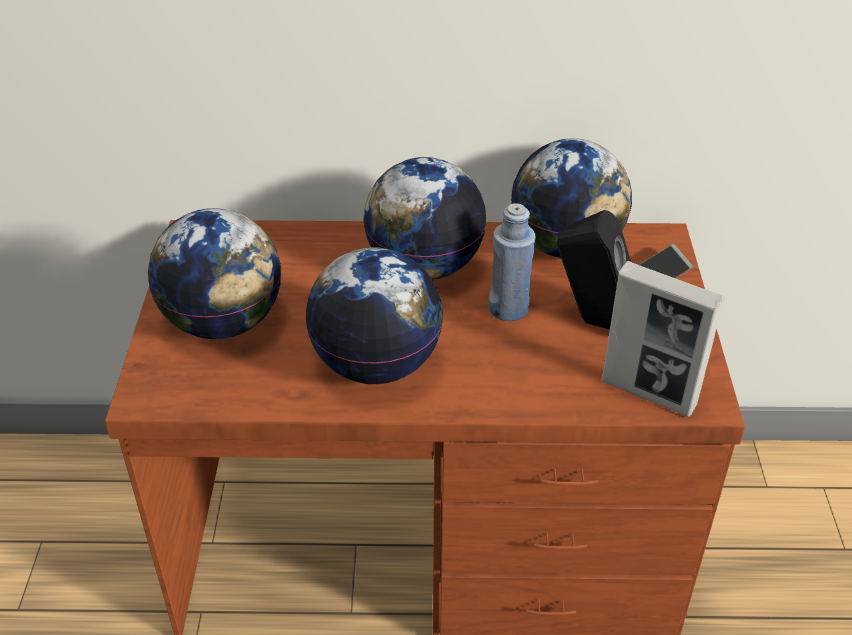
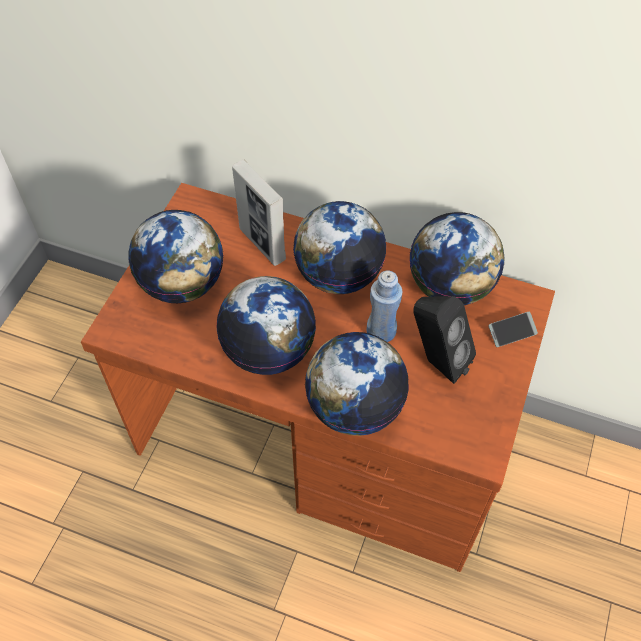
camera: 20 degrees right, 15 degrees up
(519, 395) = (354, 407): none -> globe
(649, 393) = (446, 435): picture frame -> picture frame (262, 244)

